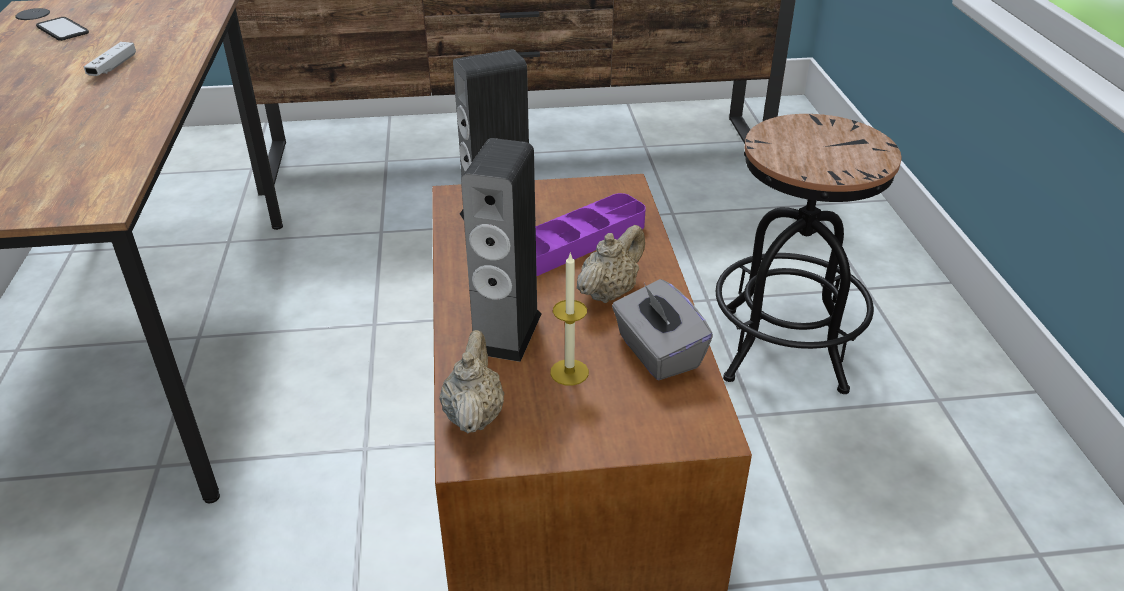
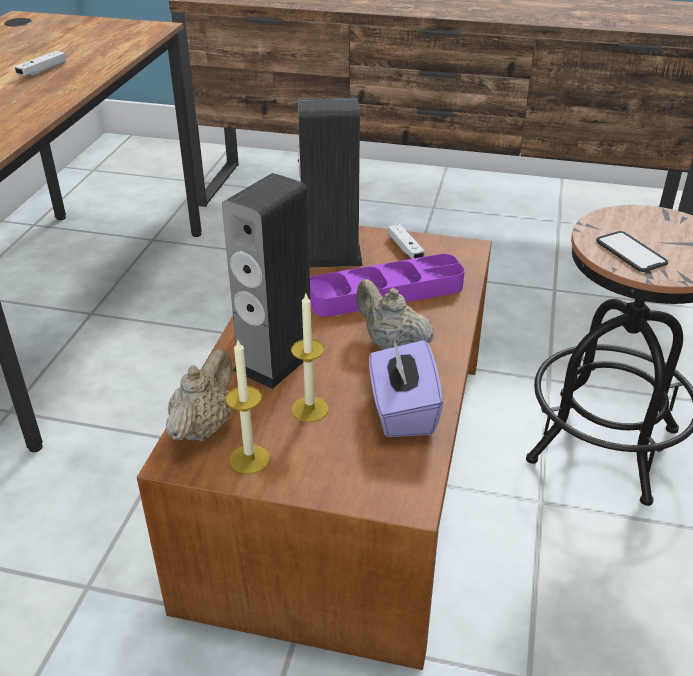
camera: 20 degrees right, 0 degrees up
(63, 30) = (29, 37): phone -> phone (630, 252)
(540, 435) = (249, 459): none -> candle
(567, 196) = (405, 248): none -> white game controller
(609, 292) = (391, 344): beige teapot -> beige teapot turned 105 degrees counterclockwise
(657, 353) = (402, 411): grey tissue box -> purple tissue box

